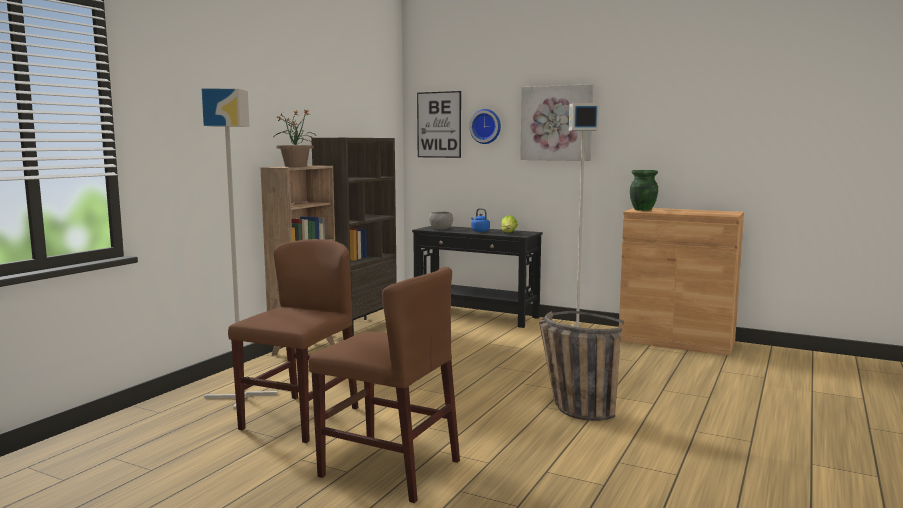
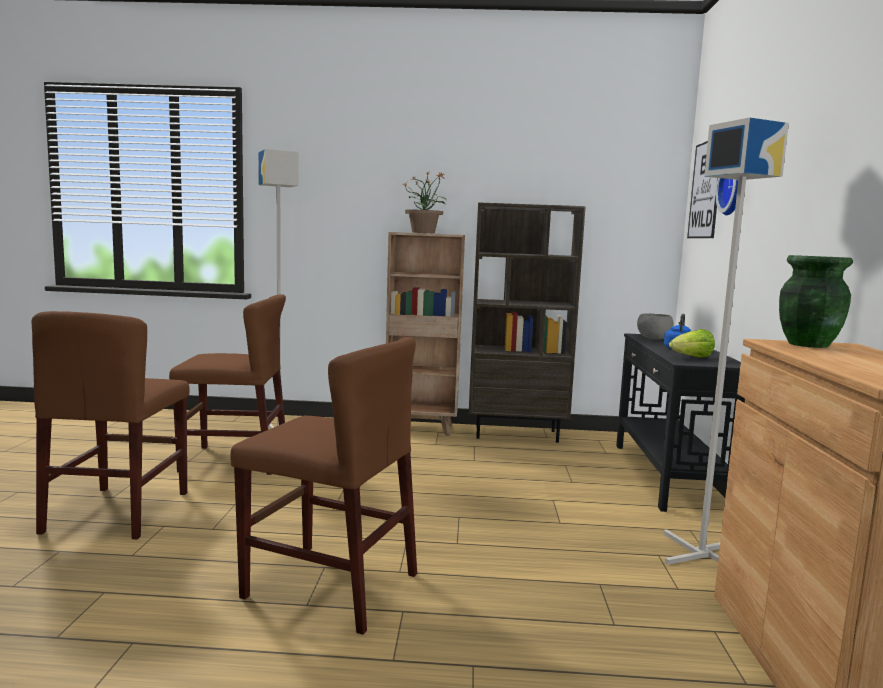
camera: 65 degrees right, 0 degrees up
(556, 123) = (793, 171): picture -> none
(571, 407) = (331, 585): basket -> brown chair

